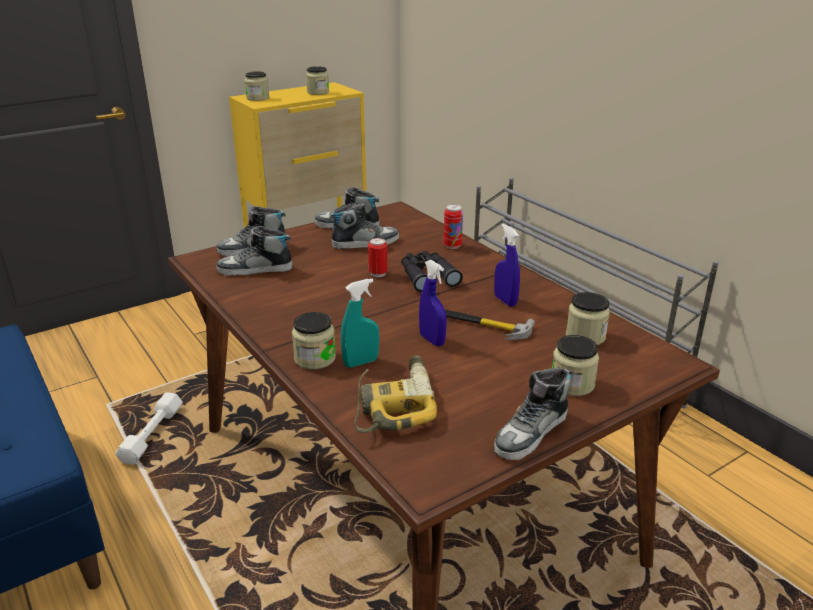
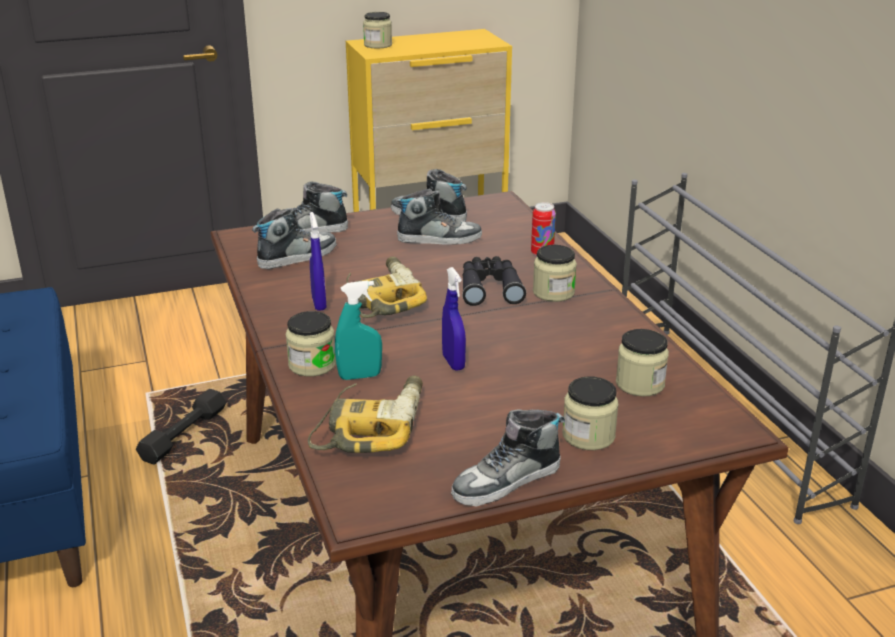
camera: 15 degrees right, 0 degrees up
(152, 434) = (183, 434): white dumbbell -> black dumbbell
(255, 269) = (297, 256): shoe -> shoe turned 135 degrees clockwise
(318, 92) = (455, 42): jar -> jar (553, 292)
(344, 295) = (381, 298): none -> power drill
(378, 273) = (434, 277): can -> none
(480, 325) = (520, 353): hammer -> none
(505, 301) = (567, 329): blue spray bottle -> blue spray bottle (319, 303)

